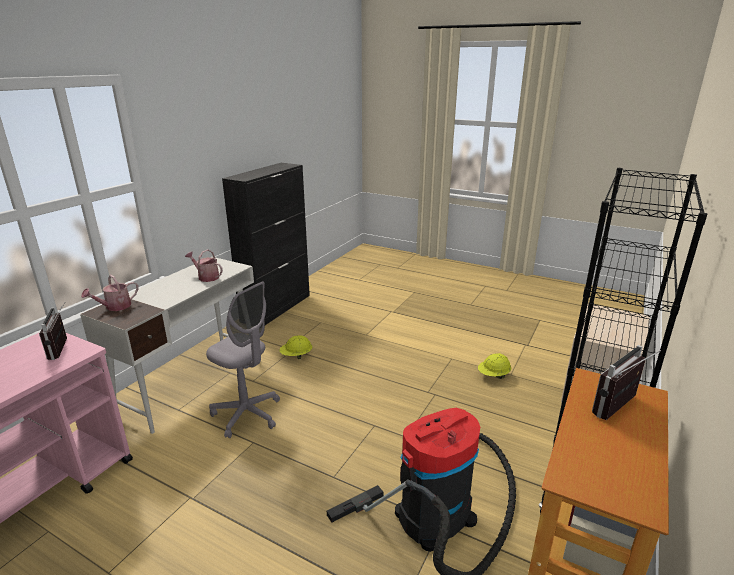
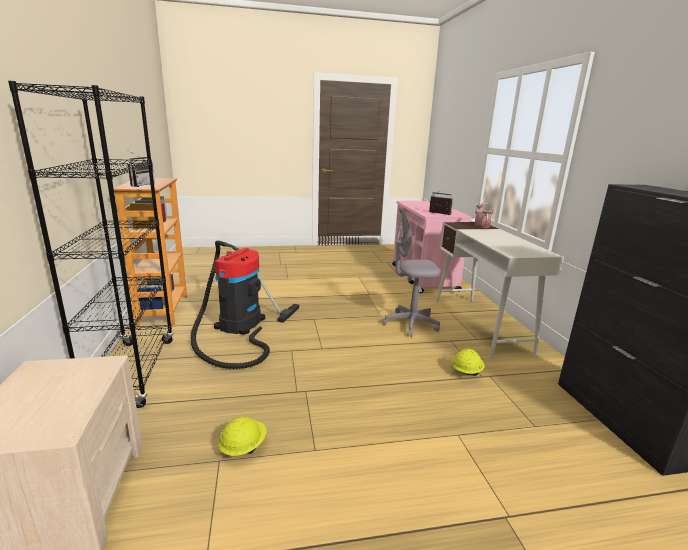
camera: 140 degrees right, 5 degrees down
(206, 277) = (503, 244): watering can -> none

